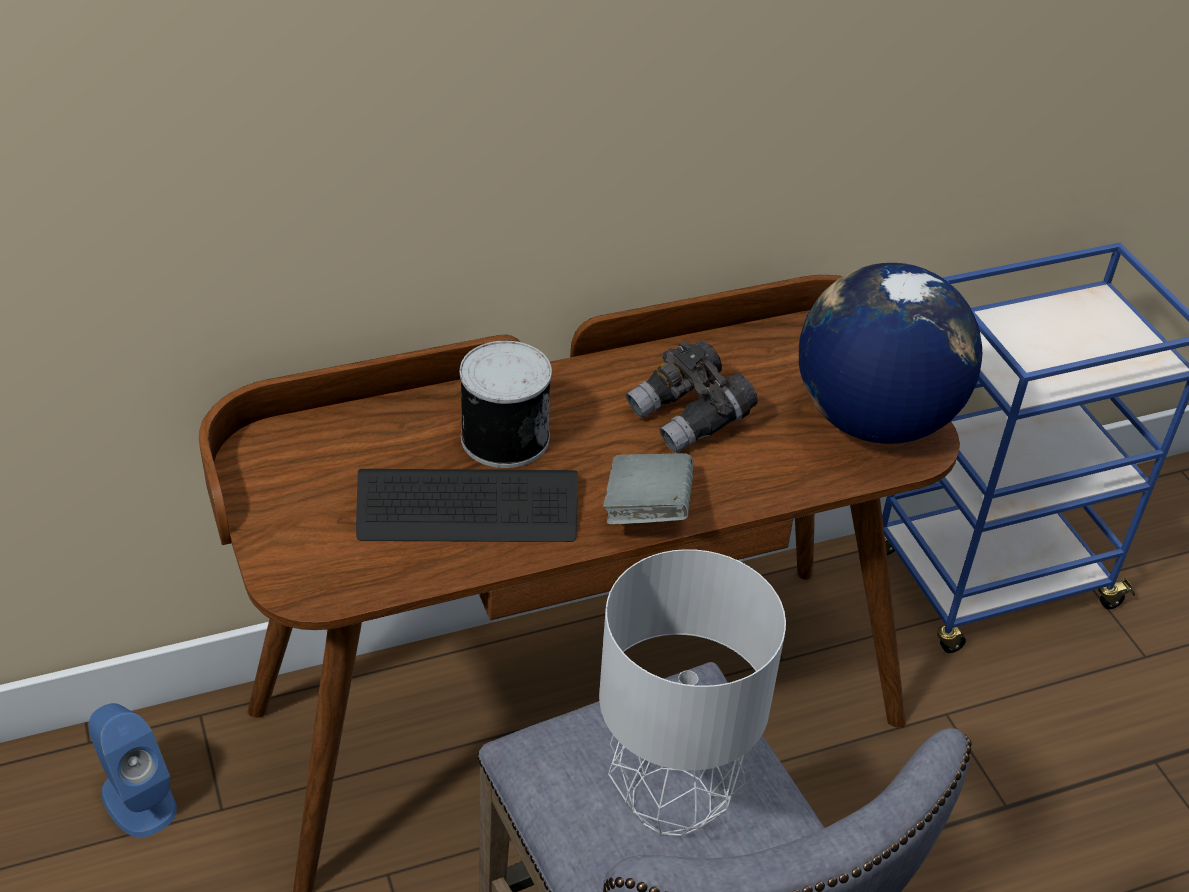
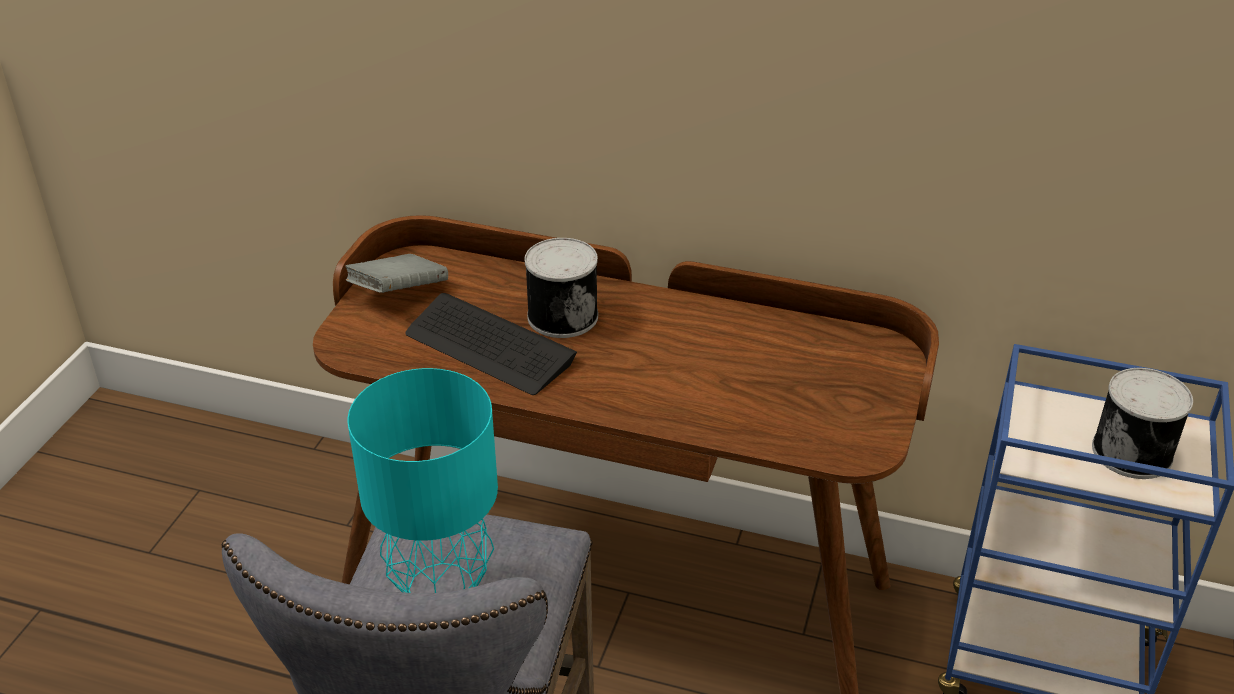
camera: 40 degrees right, 5 degrees down
(138, 799) = (309, 494): blue speaker -> none
(647, 510) = (603, 399): grey book -> grey book (399, 293)
(673, 799) = (444, 587): grey table lamp -> turquoise table lamp
(690, 418) = (703, 358): grey binoculars -> none
(873, 420) = (843, 418): globe -> none
(1086, 340) = (1133, 452): none -> can

